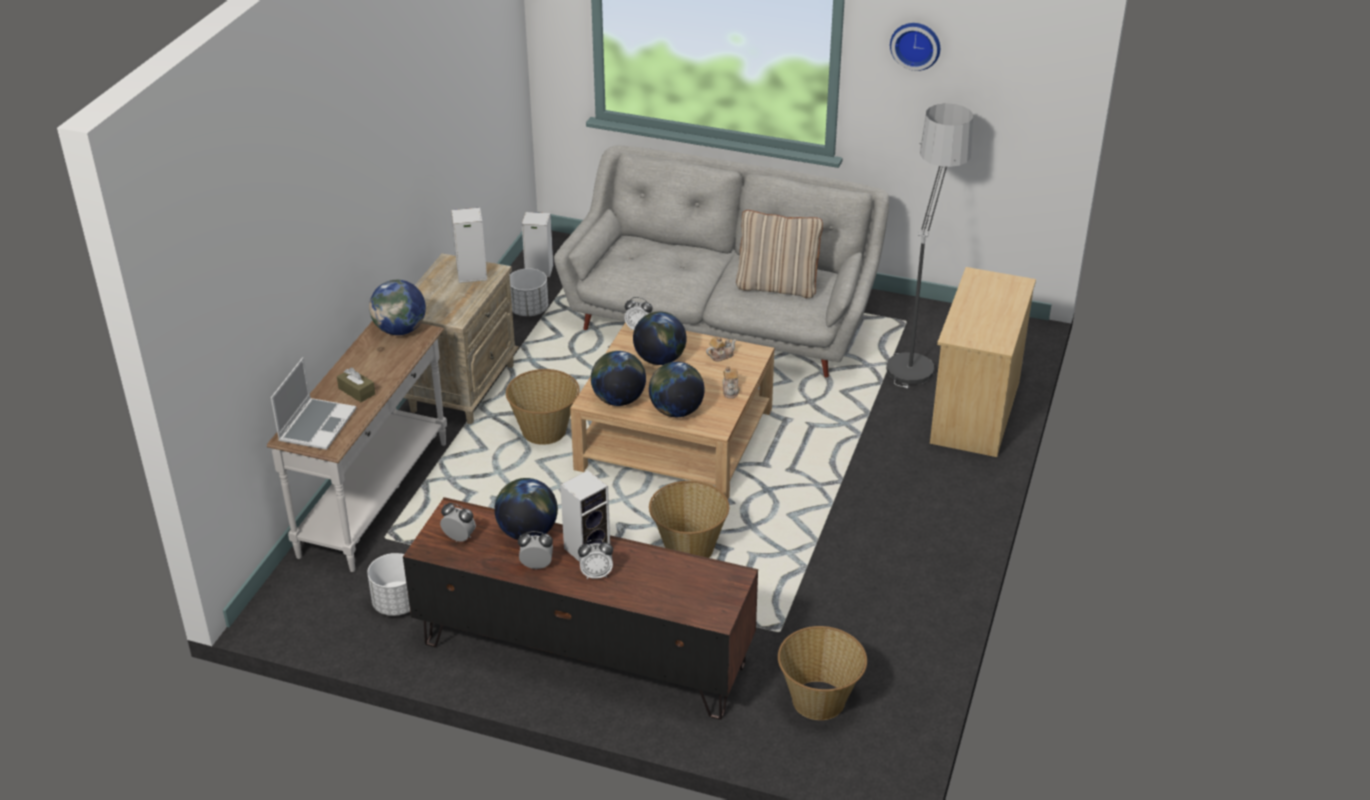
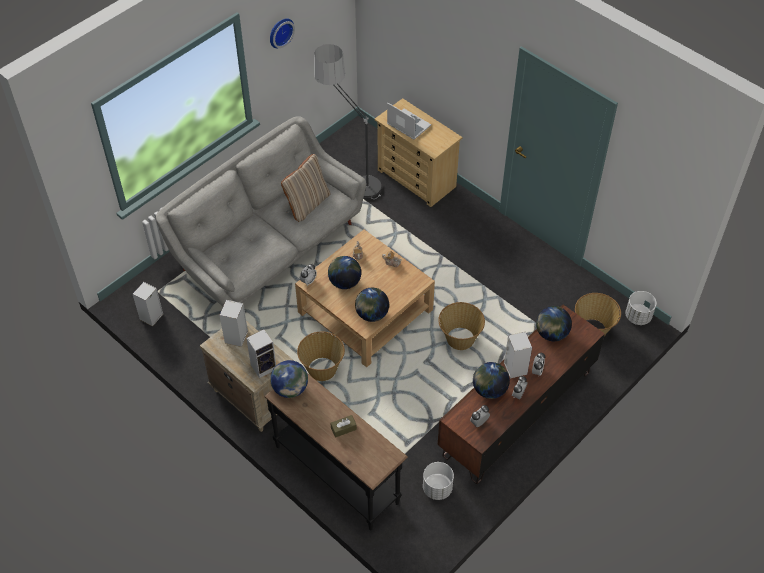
camera: 65 degrees left, 15 degrees up
(317, 425) = (367, 458): laptop -> laptop (408, 125)
(376, 499) = (337, 473): white console table -> black console table
(436, 309) = (264, 366): none -> speaker
(528, 310) = (192, 337): white planter -> white planter (638, 317)
(676, 411) = (397, 293): globe -> globe (551, 334)

